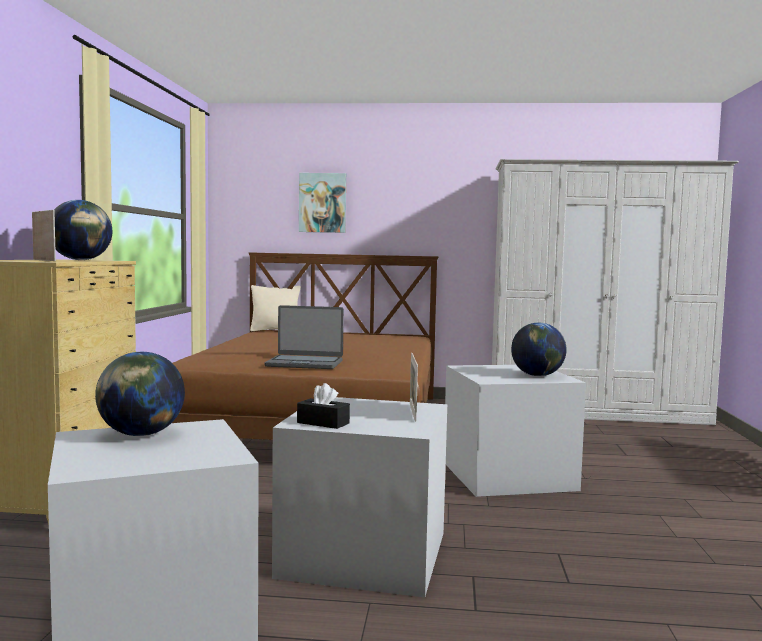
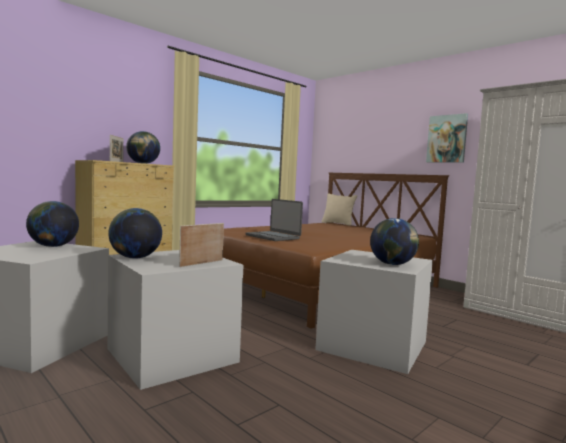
camera: 40 degrees right, 0 degrees up
(322, 203) = (373, 138): picture -> picture (447, 139)
(323, 423) = (135, 258): black tissue box -> globe

